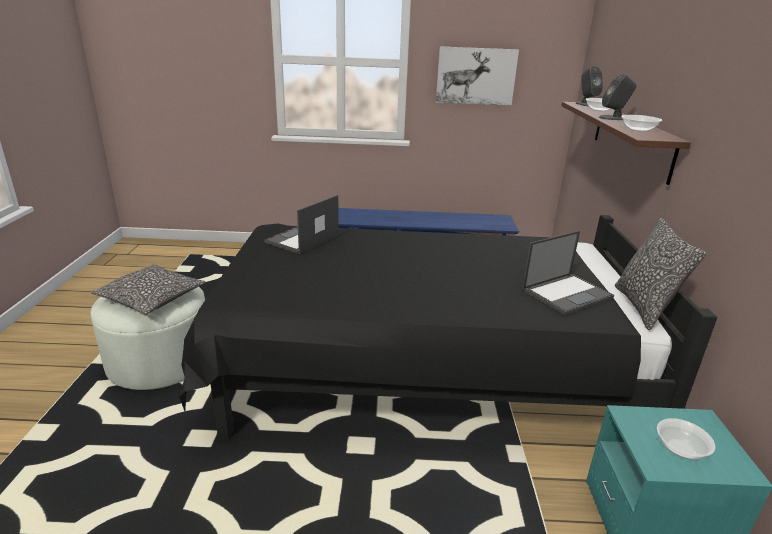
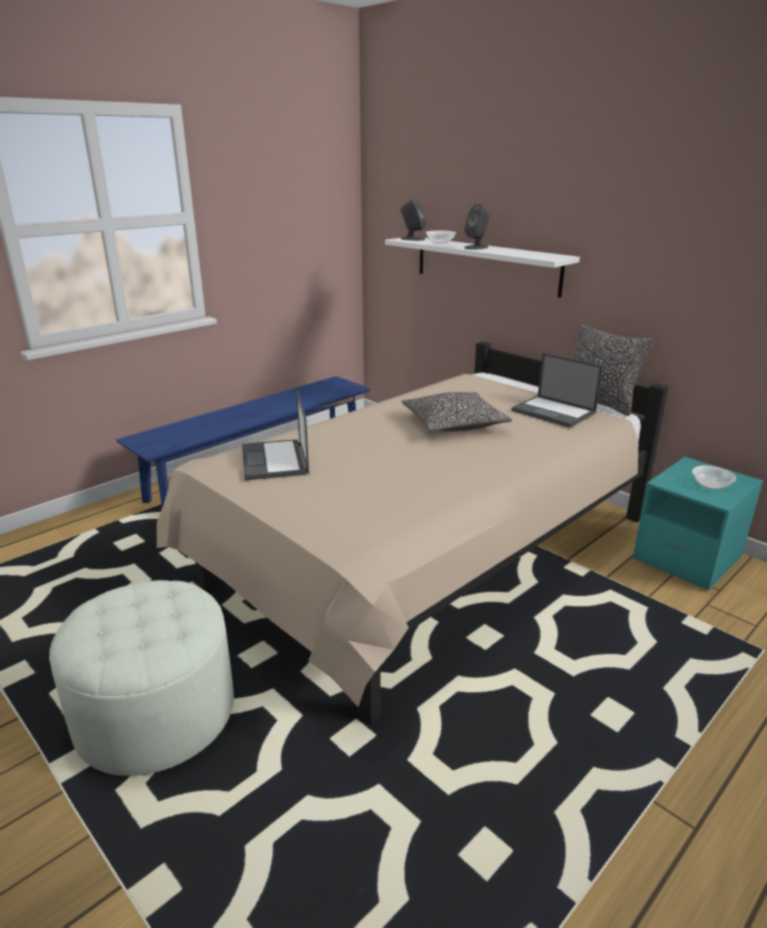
camera: 45 degrees left, 0 degrees up
(152, 298) = (153, 620): pillow -> pillow (454, 424)
(418, 371) = (426, 555): black bed -> beige bed
(475, 76) = (269, 223): picture -> none
(567, 293) = (554, 412): laptop -> laptop turned 120 degrees clockwise
(631, 139) = (486, 265): brown shelf -> white shelf
(638, 130) = (525, 254): bowl -> none

